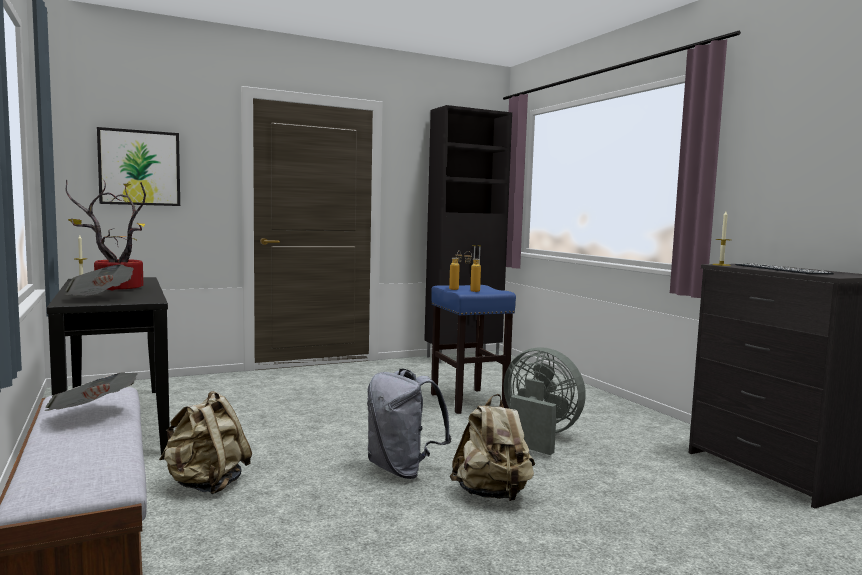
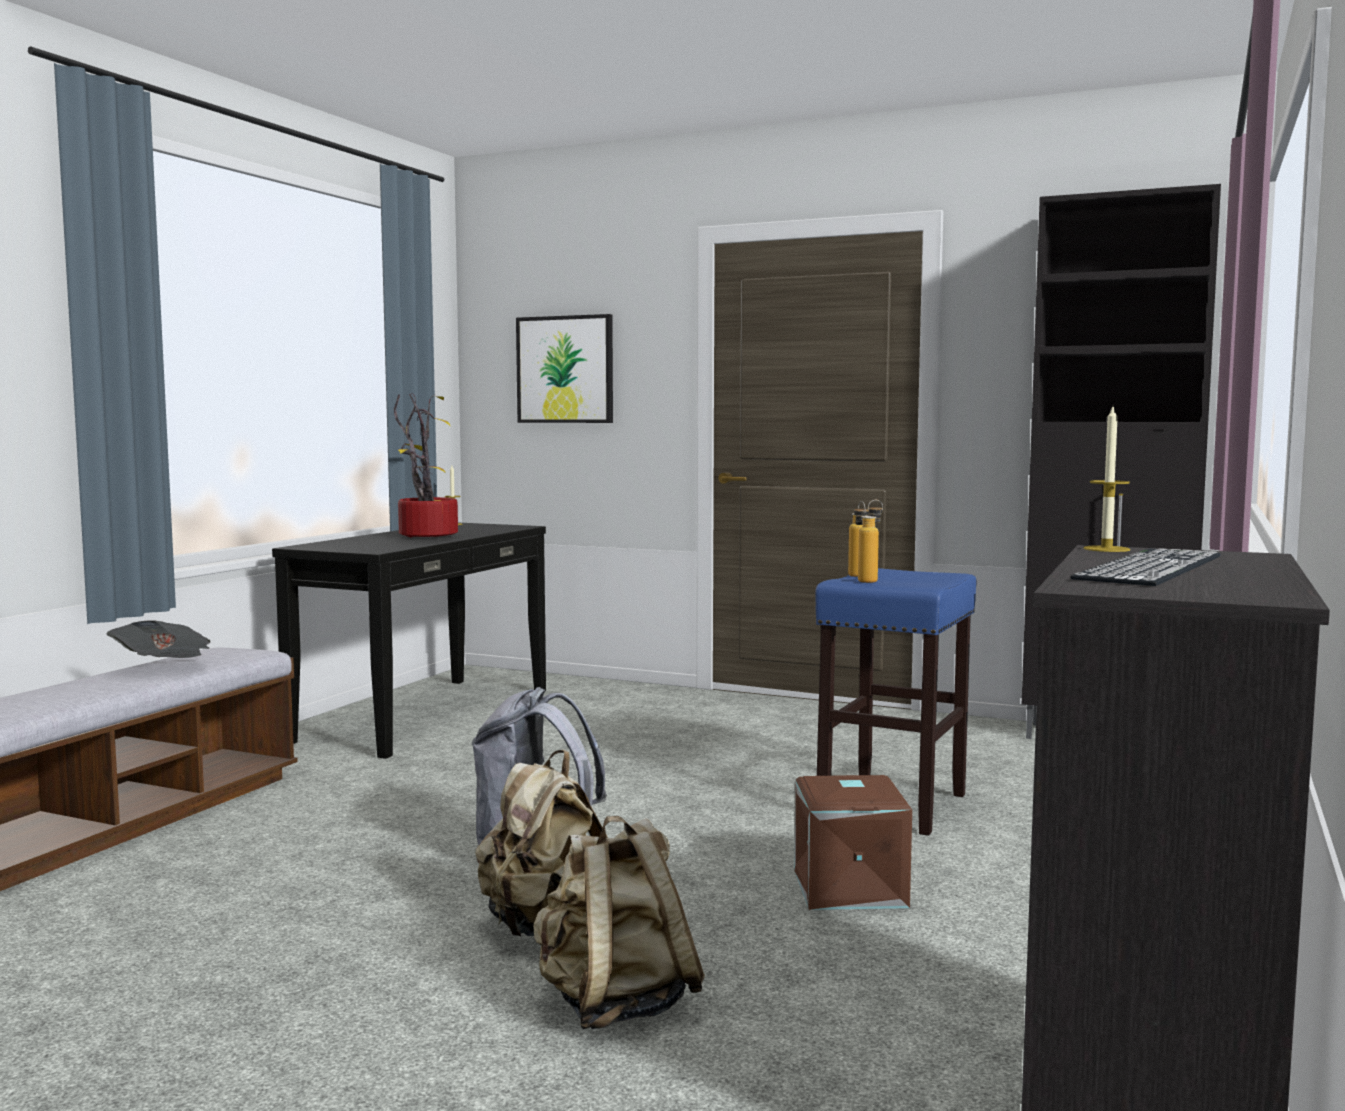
camera: 50 degrees right, 0 degrees up
(100, 298) = (350, 544): newspaper -> none
(206, 485) = (334, 798): beige backpack -> beige backpack (615, 1004)
(538, 436) = (847, 888): grey fan -> brown storage box

